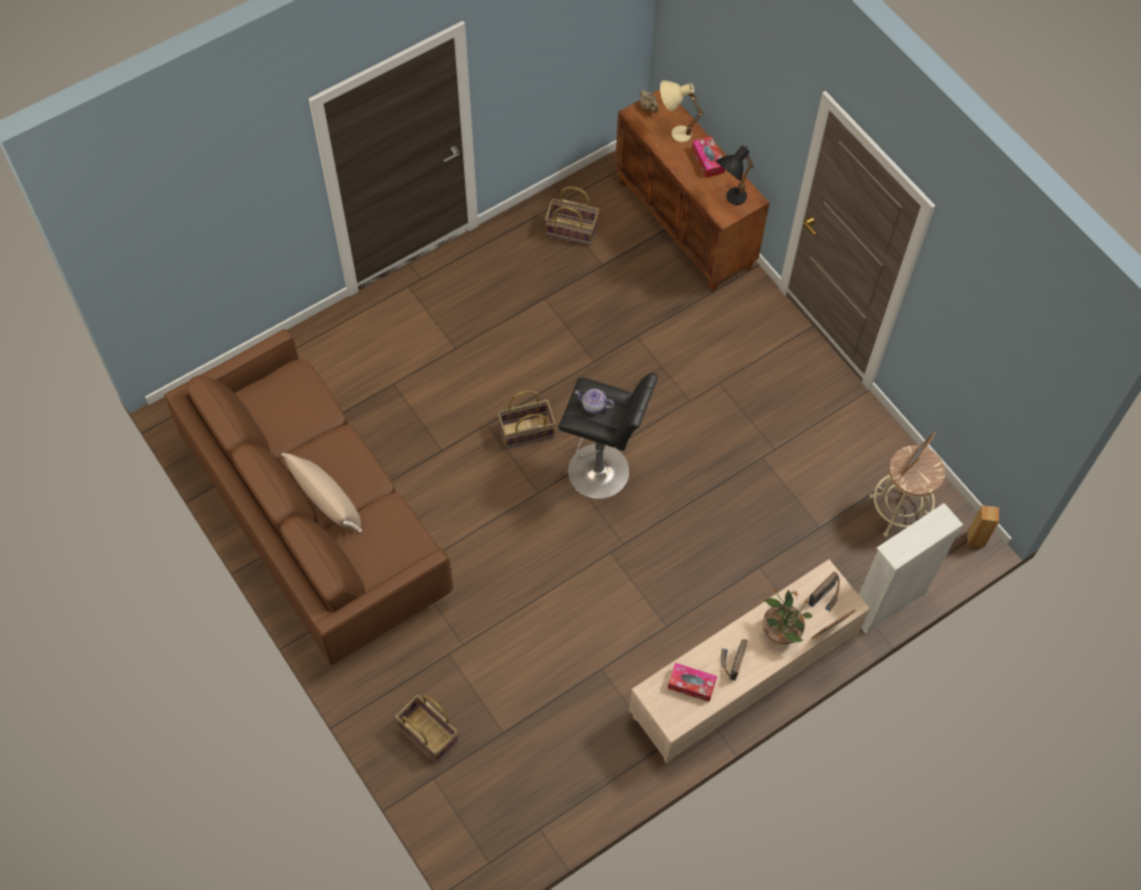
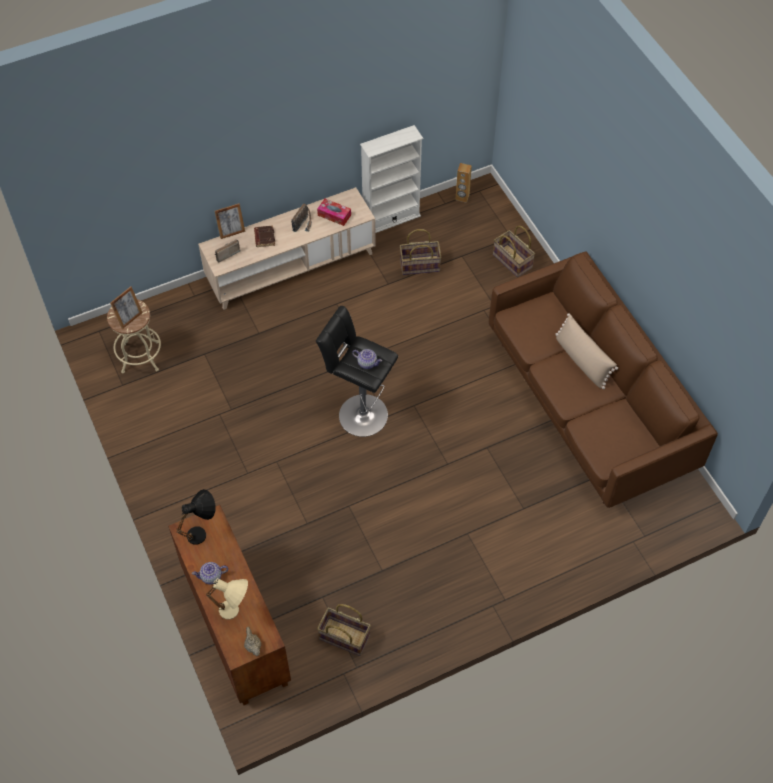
camera: 170 degrees left, 5 degrees down
(526, 432) = (416, 452): basket -> basket (420, 265)
(708, 161) = (211, 576): tissue box -> teapot
(781, 631) = (264, 237): potted plant -> brown book
(888, 602) = (173, 299): white bookcase -> white bookcase (391, 219)
(975, 539) = (92, 331): brown speaker -> brown speaker (462, 197)

